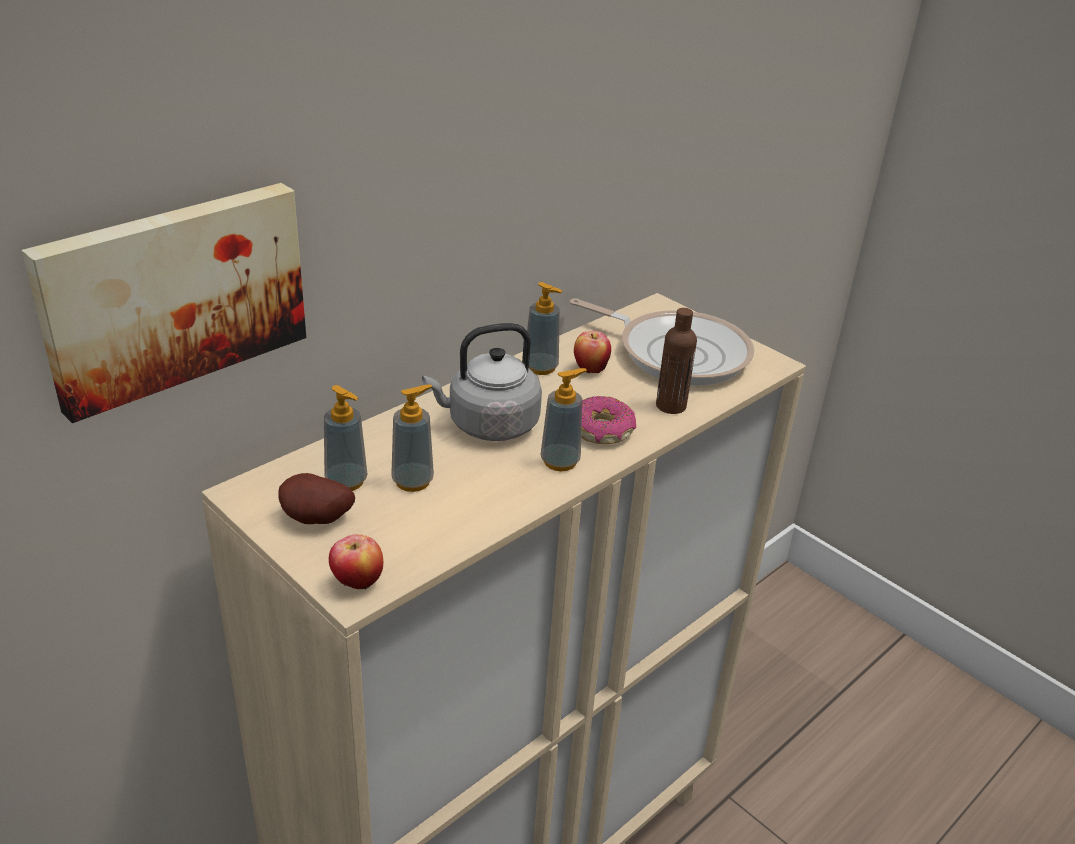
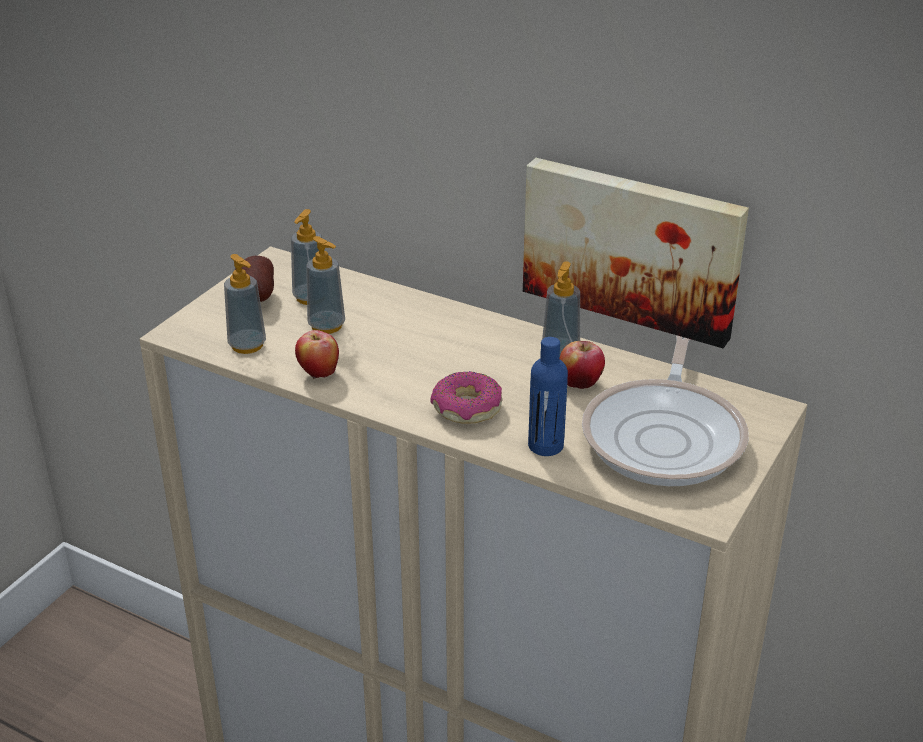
camera: 75 degrees right, 0 degrees up
(174, 294) = (275, 86): picture -> picture (633, 247)
(357, 583) = (187, 331): apple -> apple (318, 373)
(488, 425) = (434, 345): grey kettle -> none
(560, 461) = (398, 393): soap dispenser -> soap dispenser (247, 345)
(671, 406) = (545, 446): brown bottle -> blue bottle

